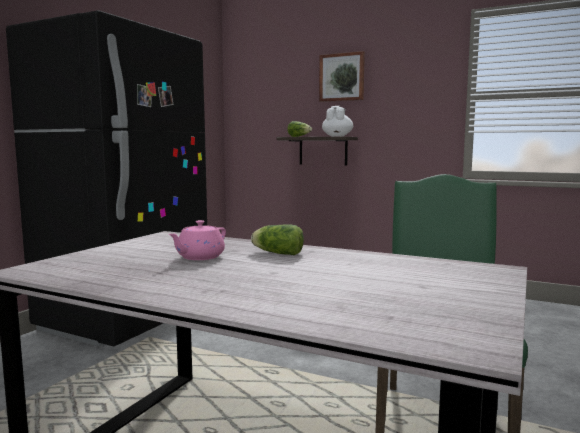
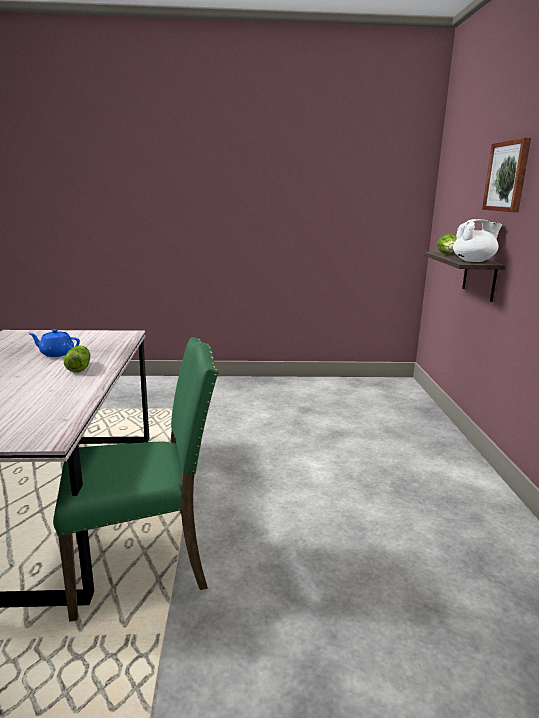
camera: 60 degrees right, 10 degrees up
(126, 319) = (225, 391): black fridge -> none
(199, 257) = (56, 353): pink teapot -> blue teapot

